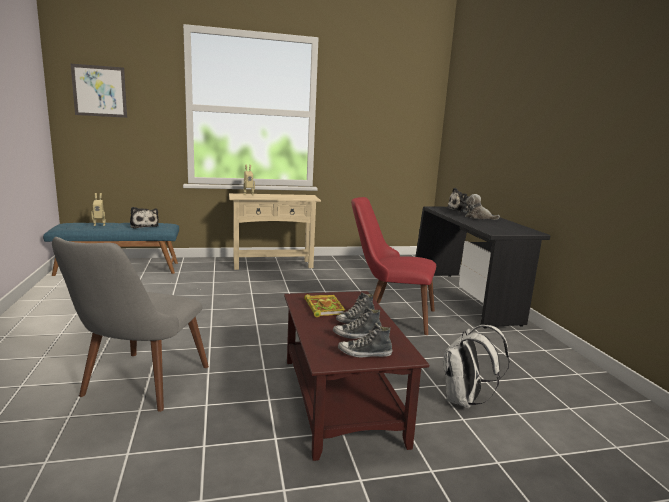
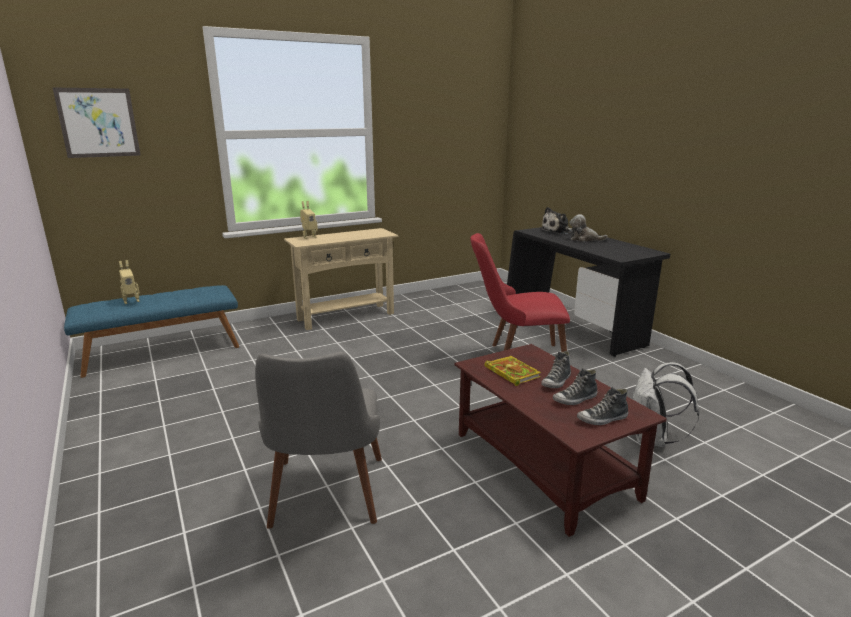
camera: 15 degrees left, 5 degrees up
(144, 226) = (190, 294): plush toy -> none

